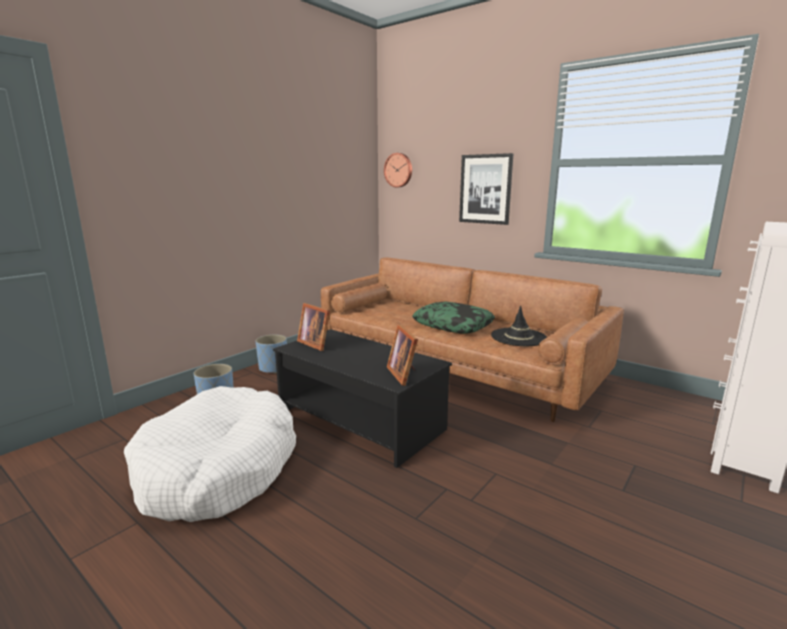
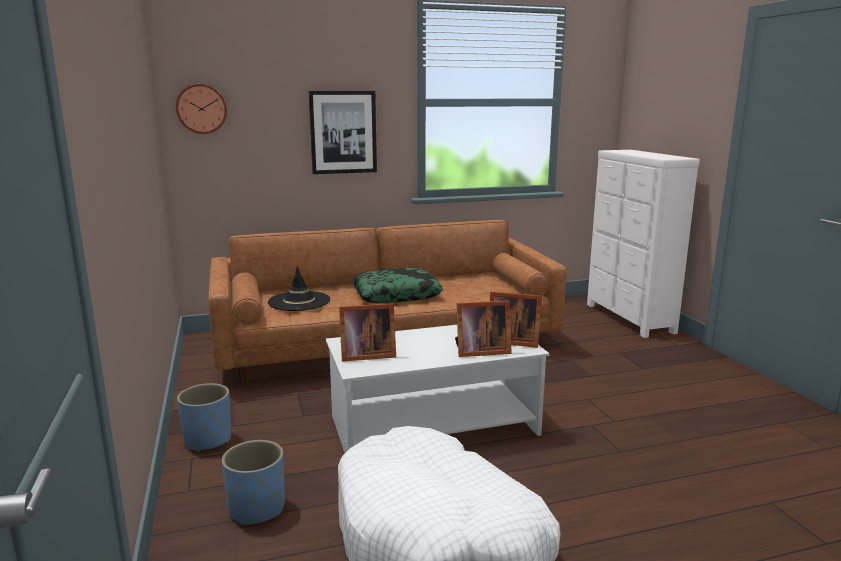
camera: 55 degrees left, 0 degrees up
(361, 421) = (435, 425): black coffee table -> white coffee table
(367, 369) = (479, 351): none -> picture frame
(519, 337) = (470, 286): black hat -> black hat (299, 301)

